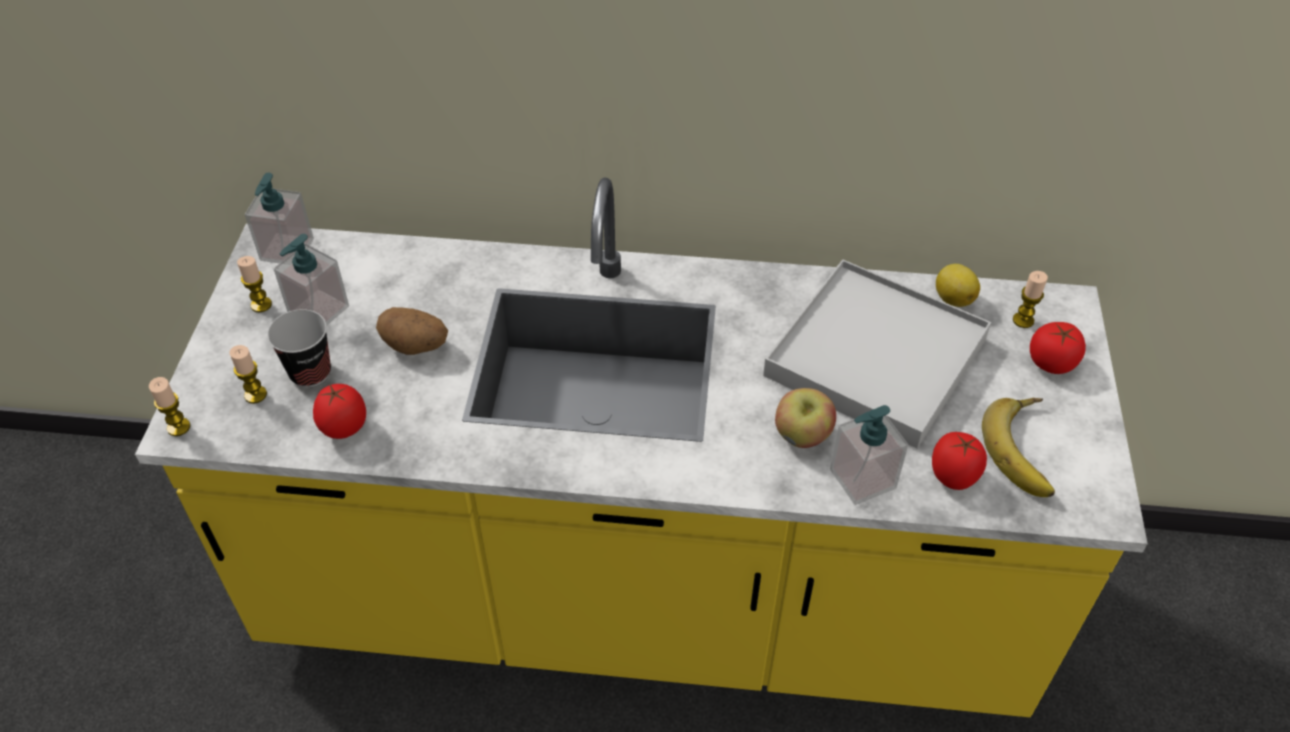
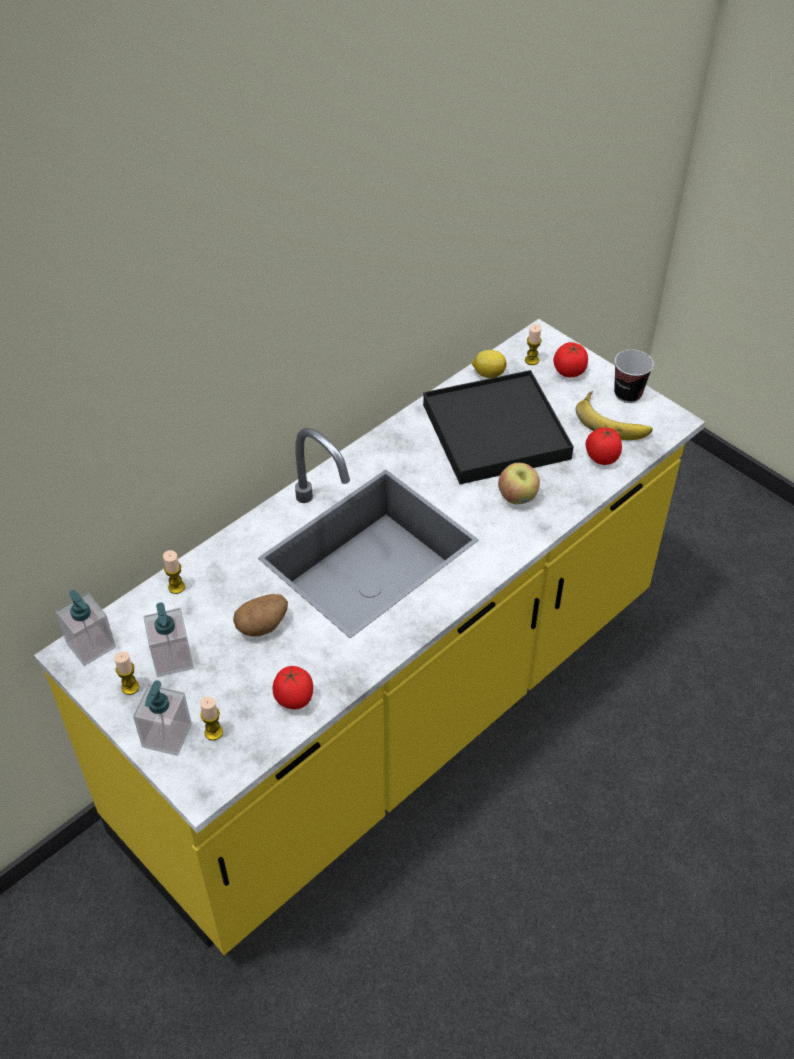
camera: 50 degrees left, 0 degrees up
(178, 427) = (197, 790): candle -> candle (176, 587)
(310, 373) = (226, 692): cup -> cup (628, 394)
(862, 479) = (569, 493): soap dispenser -> soap dispenser (167, 736)
(875, 357) = (495, 432): white tray -> black tray

